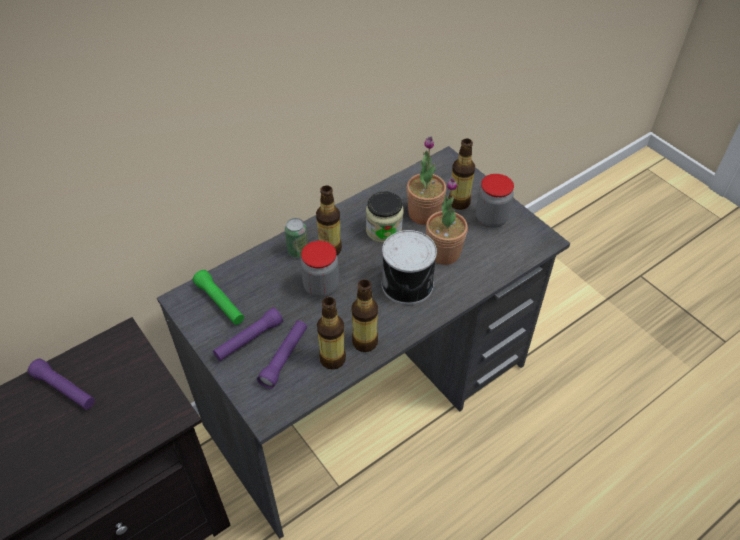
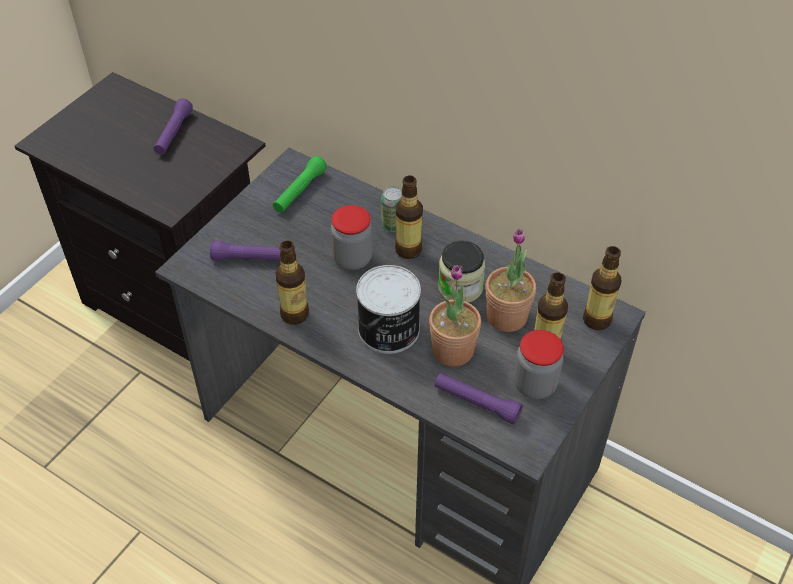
camera: 70 degrees right, 0 degrees up
(249, 340) = (263, 226): purple flashlight -> purple flashlight (476, 403)
(332, 359) = (264, 295): bottle -> bottle (597, 320)

